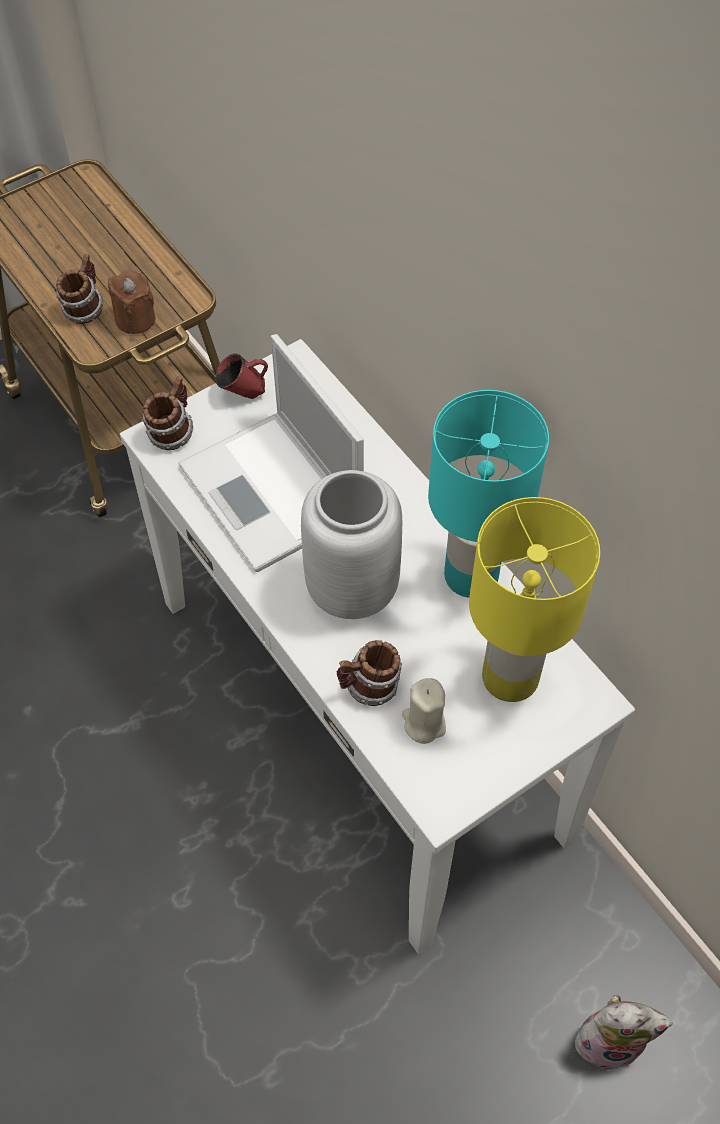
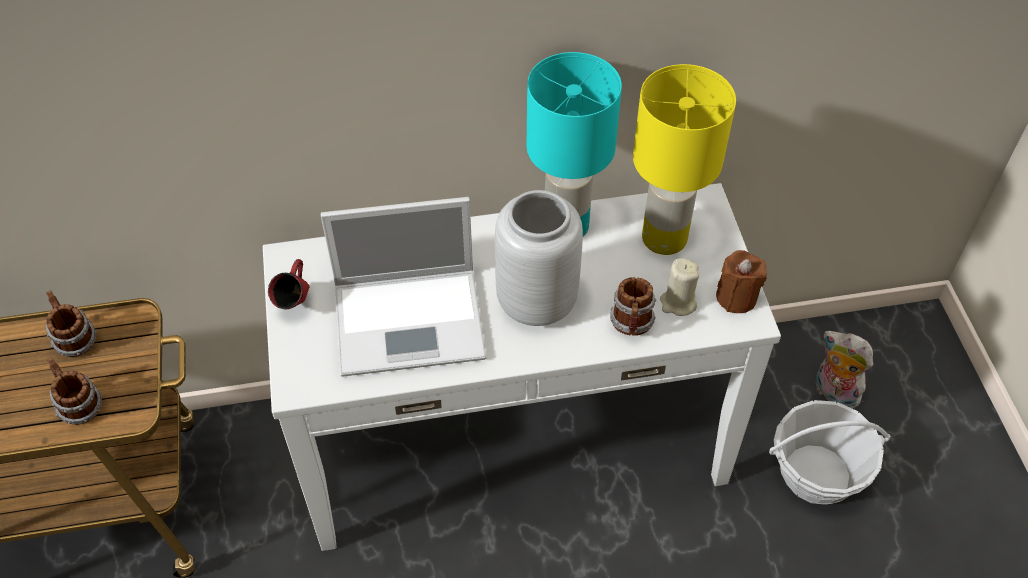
camera: 65 degrees left, 5 degrees down
(135, 319) = (127, 368): brown candle -> brown candle (736, 297)
(172, 432) = (300, 370): mug -> mug (74, 340)
(482, 1053) = (816, 474): none -> basket
(610, 1039) = (833, 393): plush toy -> plush toy turned 75 degrees counterclockwise

